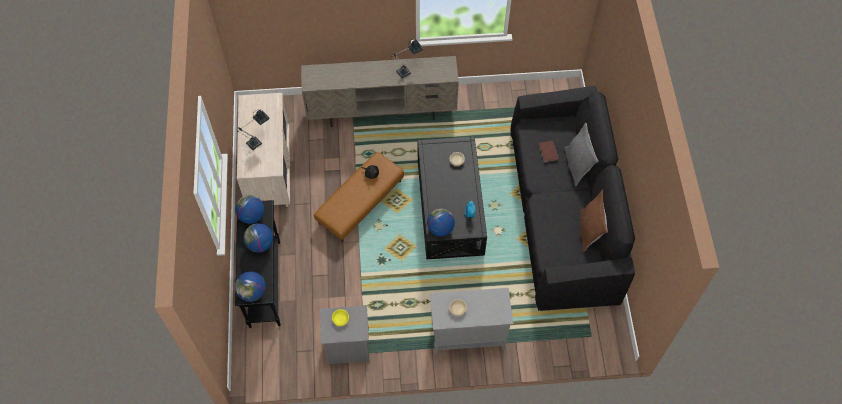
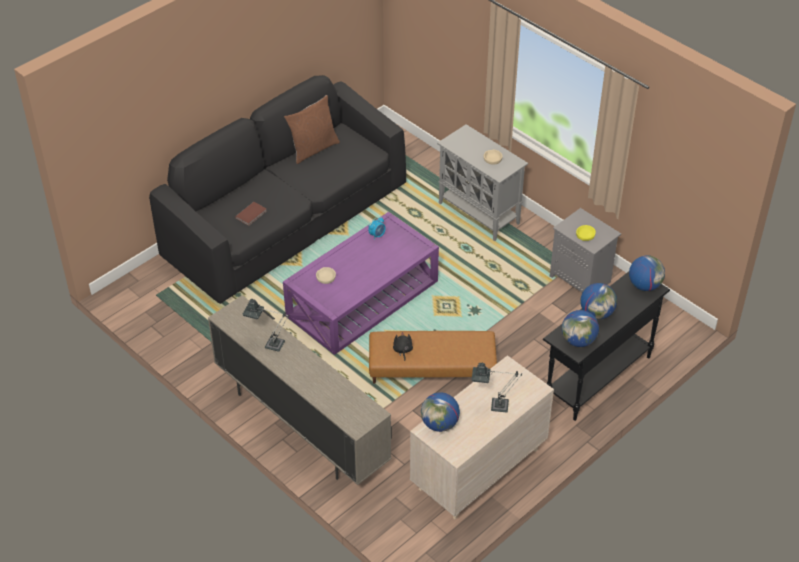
camera: 130 degrees left, 15 degrees down
(440, 228) = (415, 244): globe -> globe (440, 424)
(451, 207) = (362, 298): black coffee table -> purple coffee table
(577, 166) = (247, 188): grey pillow -> none

